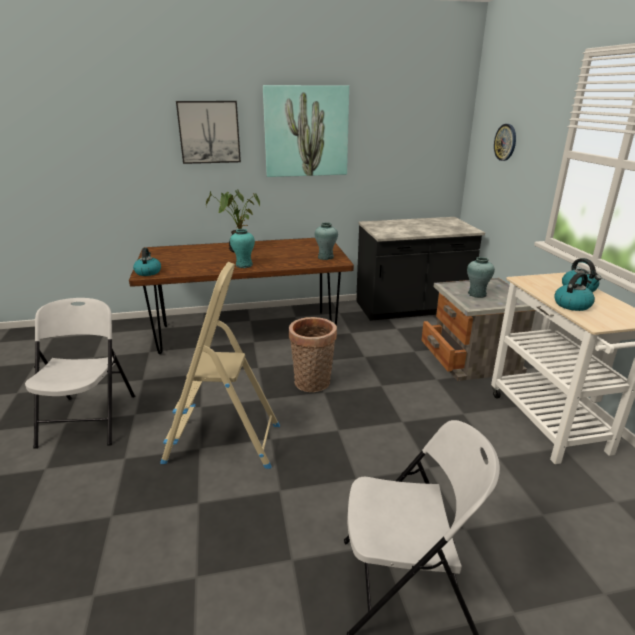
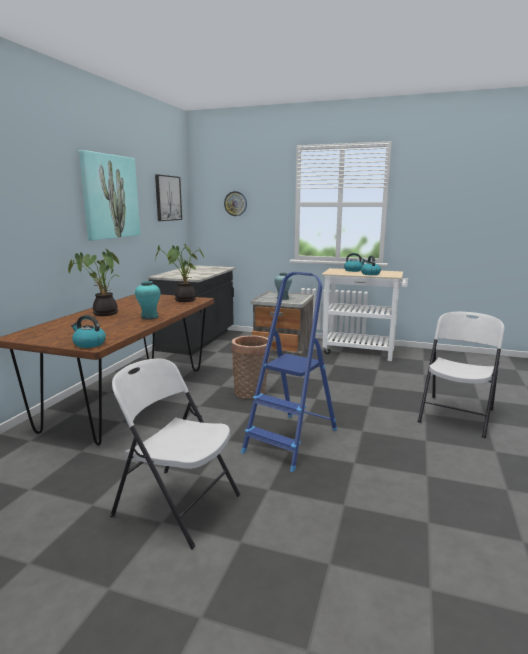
camera: 60 degrees left, 10 degrees down
(209, 132) = (40, 194): picture -> picture (168, 198)
(221, 443) = (290, 440): beige step ladder -> blue step ladder
(326, 257) = (183, 300): turquoise vase -> potted plant

